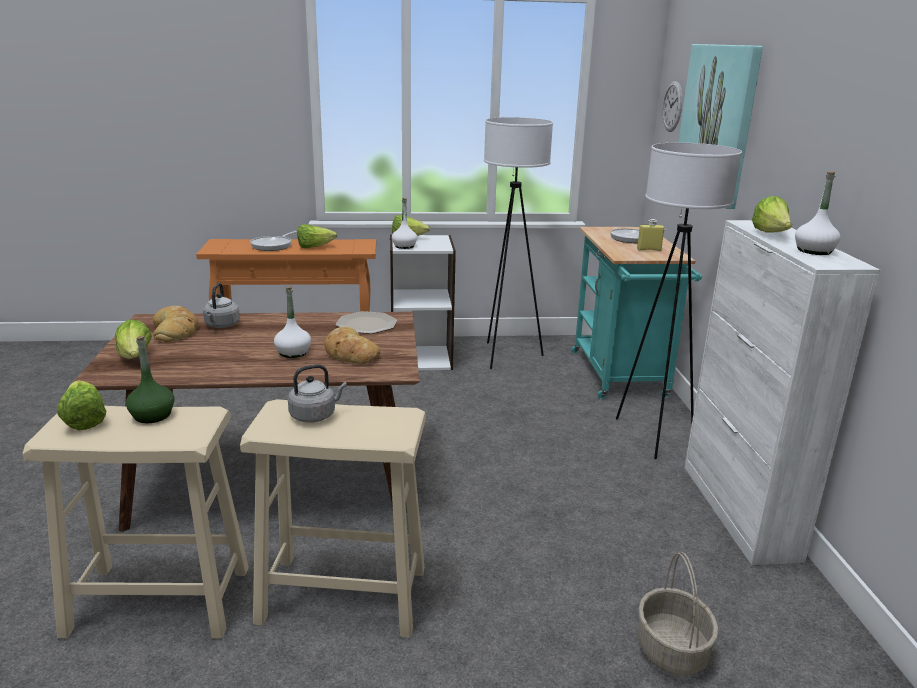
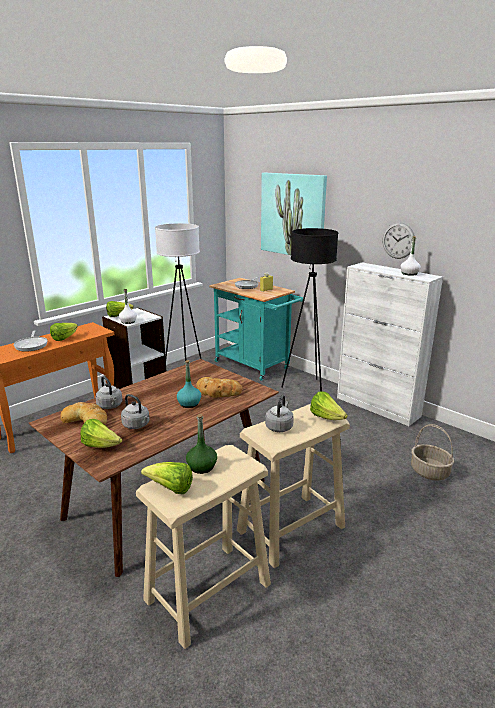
camera: 40 degrees left, 0 degrees up
(202, 353) = (137, 425): none -> grey kettle
(293, 352) = (189, 403): white bottle -> turquoise bottle
(367, 324) = (193, 374): plate -> none
(654, 435) = (306, 388): white floor lamp -> black floor lamp
(672, 106) = (244, 207): wall clock -> wall clock (398, 240)
(771, 235) = (379, 269): lettuce -> lettuce (326, 418)

